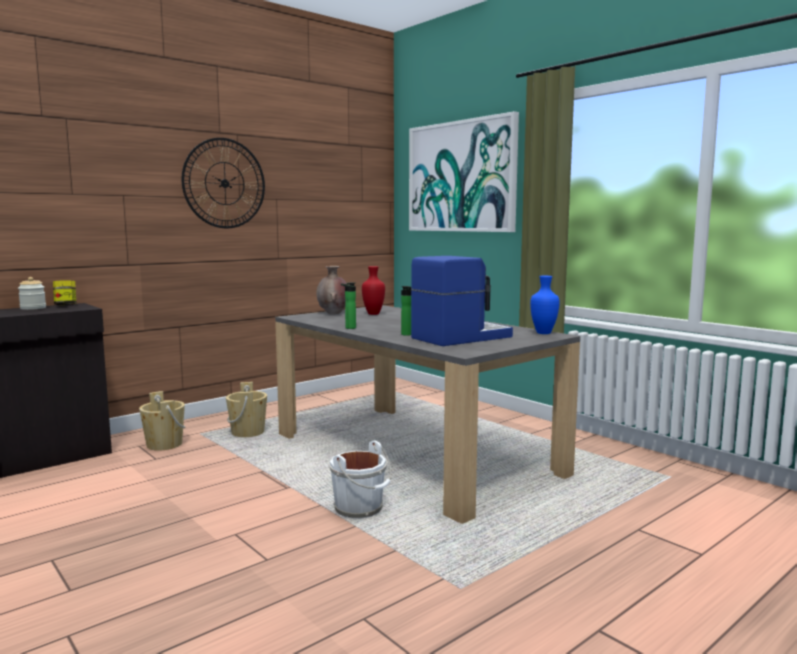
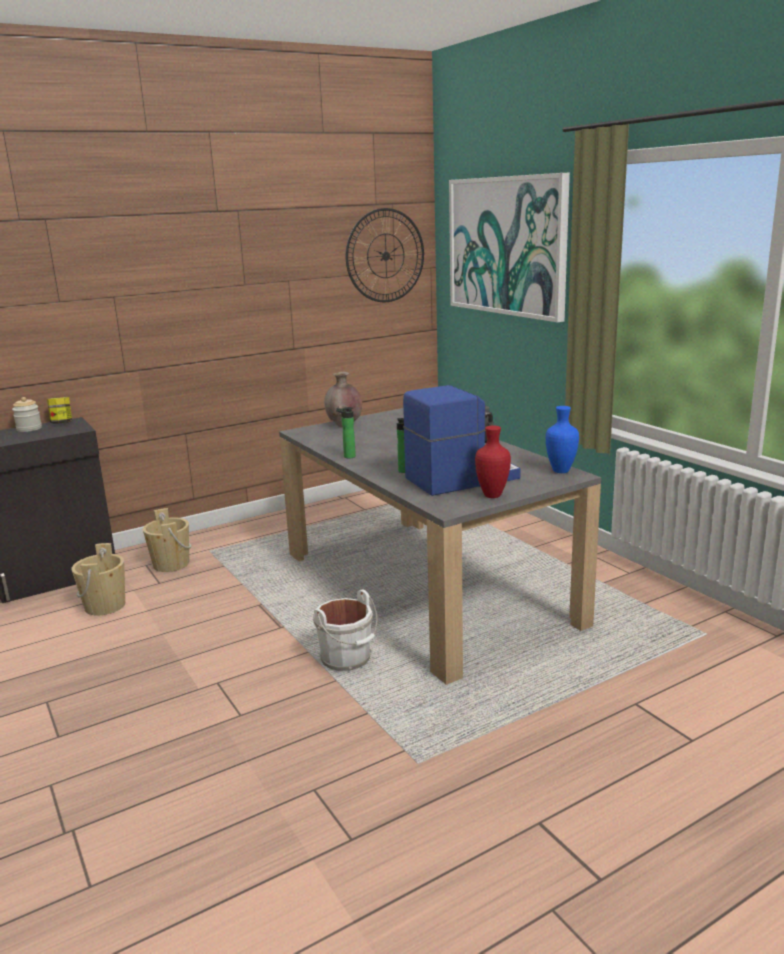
camera: 10 degrees right, 10 degrees up
(224, 183) = (226, 270): wall clock -> wall clock (385, 256)
(248, 432) = (258, 550): beige bucket -> beige bucket (105, 606)
(373, 314) = (388, 427): red vase -> red vase (492, 495)

